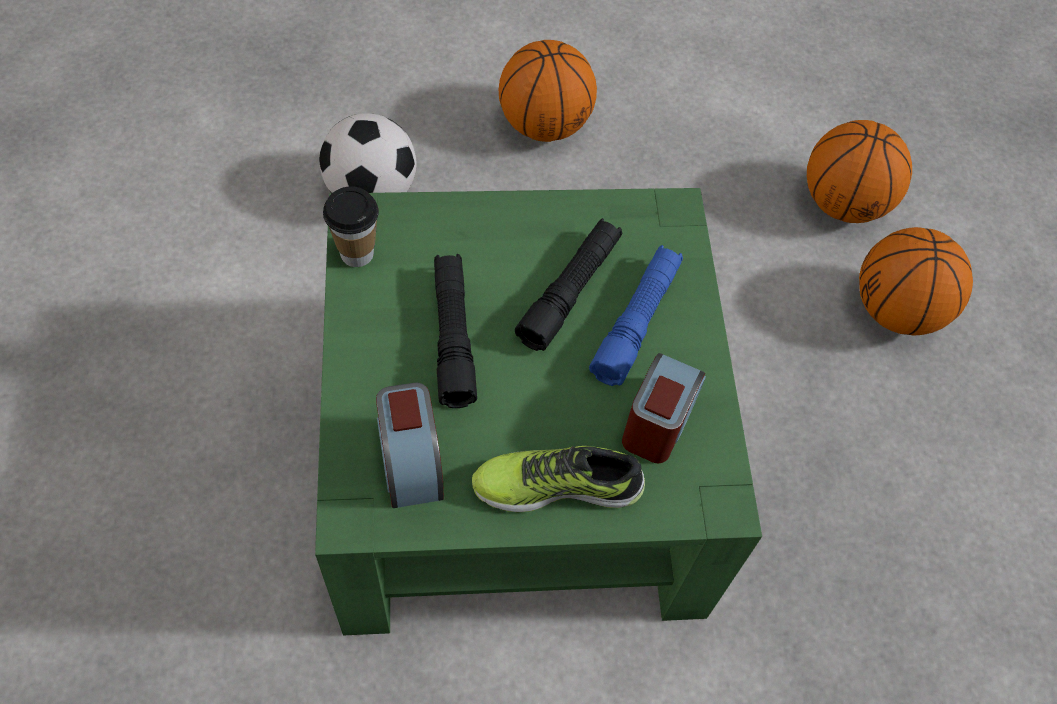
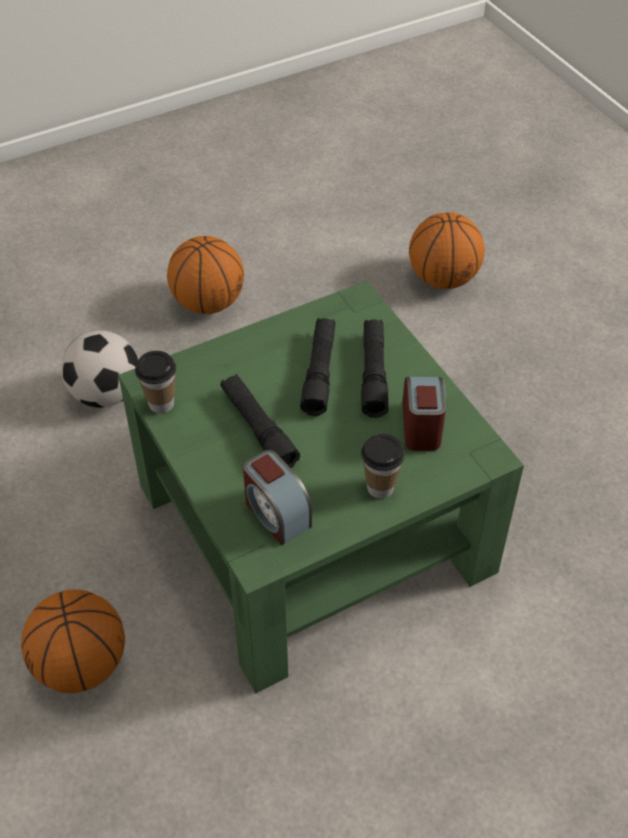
camera: 20 degrees left, 10 degrees down
(557, 484) = (380, 487): shoe -> cup
(636, 322) = (373, 374): blue flashlight -> black flashlight
(895, 310) = (513, 332): basketball -> basketball (81, 665)

